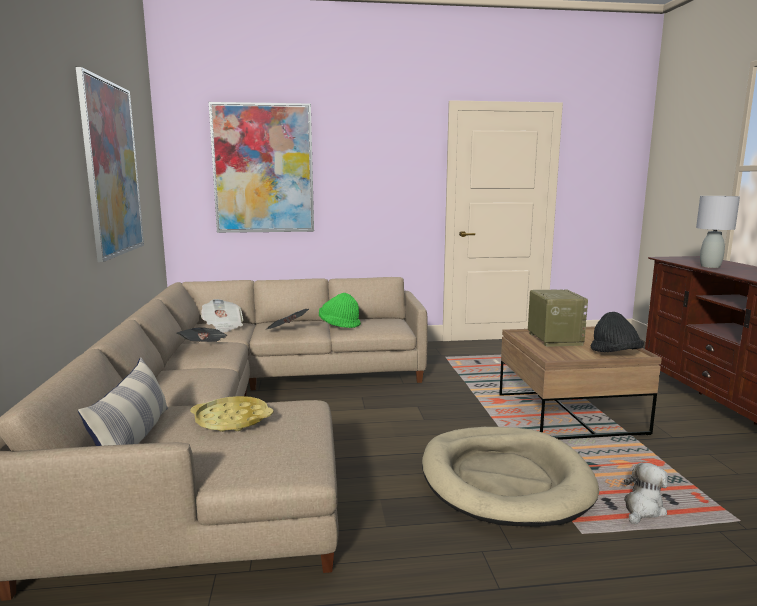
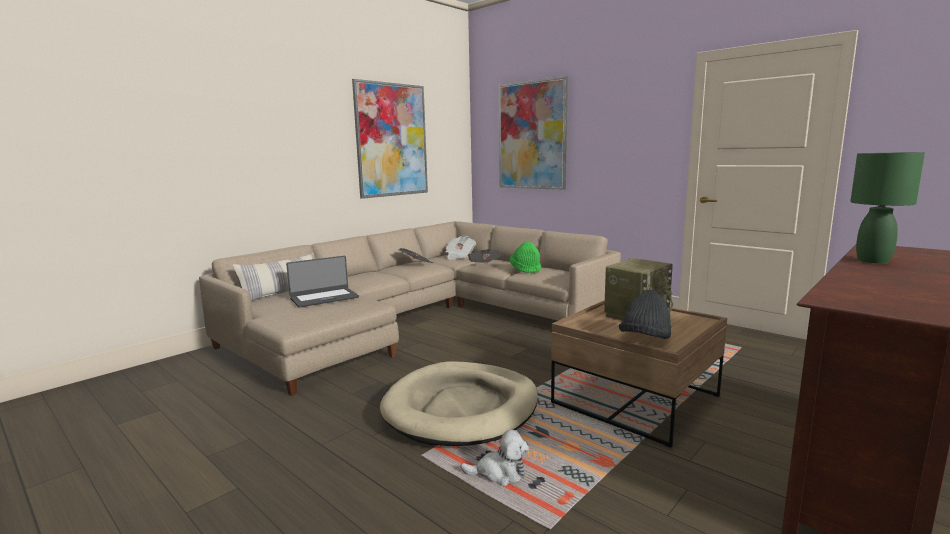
camera: 50 degrees right, 0 degrees up
(232, 420) = (324, 298): yellow tray -> laptop
(709, 266) = (872, 261): grey table lamp -> green table lamp

